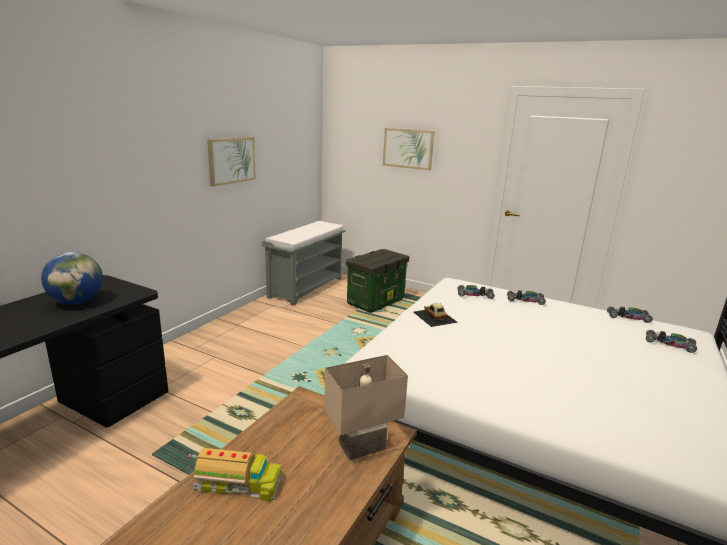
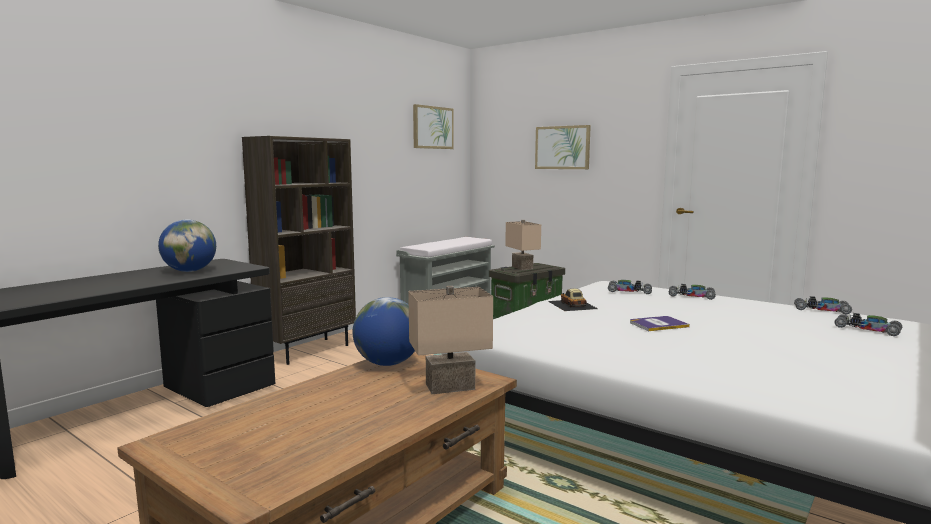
camera: 10 degrees right, 10 degrees down
(190, 344) = (308, 350): none -> brown bookcase
(231, 160) = (364, 158): picture -> picture (432, 127)
(237, 484) = (309, 402): toy truck -> none
(295, 413) = (388, 363): none -> globe
(373, 257) = (521, 267): none -> beige table lamp
(513, 344) = (658, 324): none -> book

